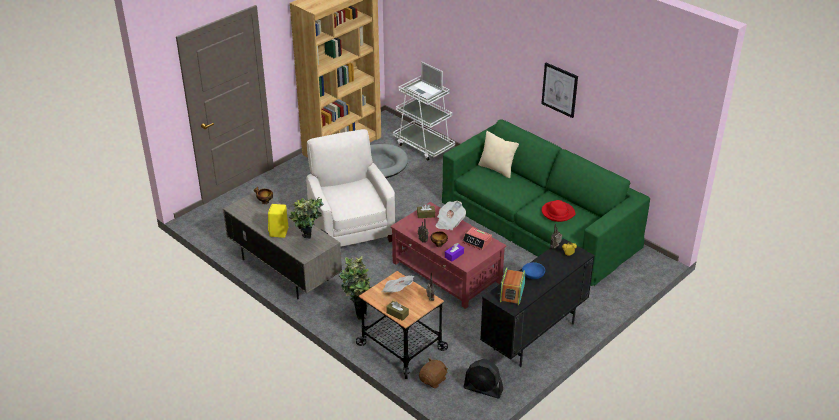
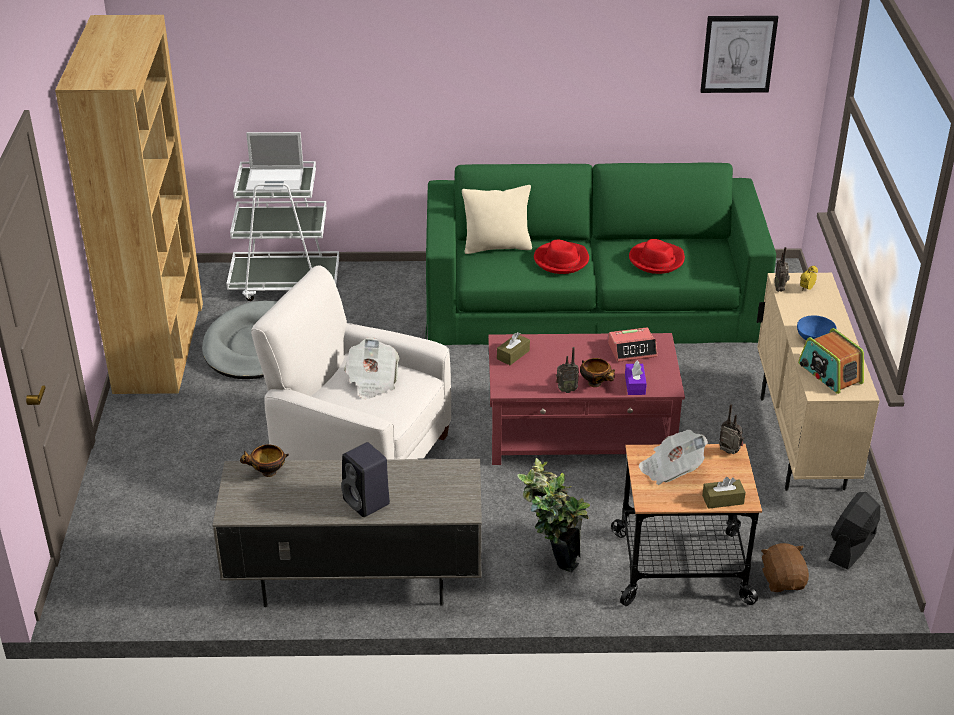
camera: 45 degrees left, 0 degrees up
(279, 232) = (367, 503): yellow speaker -> black speaker
(308, 243) = (437, 489): potted plant -> none
(449, 222) = (559, 346): newspaper -> newspaper (372, 381)
(483, 389) = (851, 547): black fan -> black fan turned 150 degrees clockwise
(514, 189) = (561, 260): none -> red hat
(534, 337) = (801, 443): black cabinet -> beige cabinet
(559, 90) = (556, 71): picture -> picture (738, 54)

